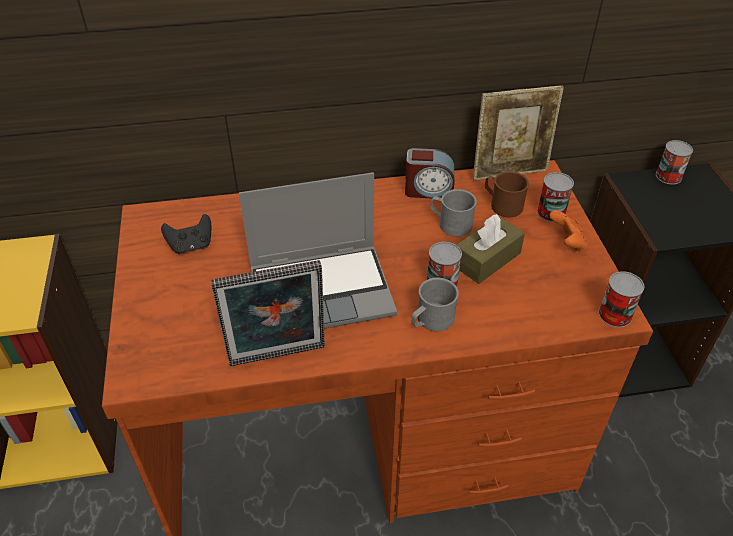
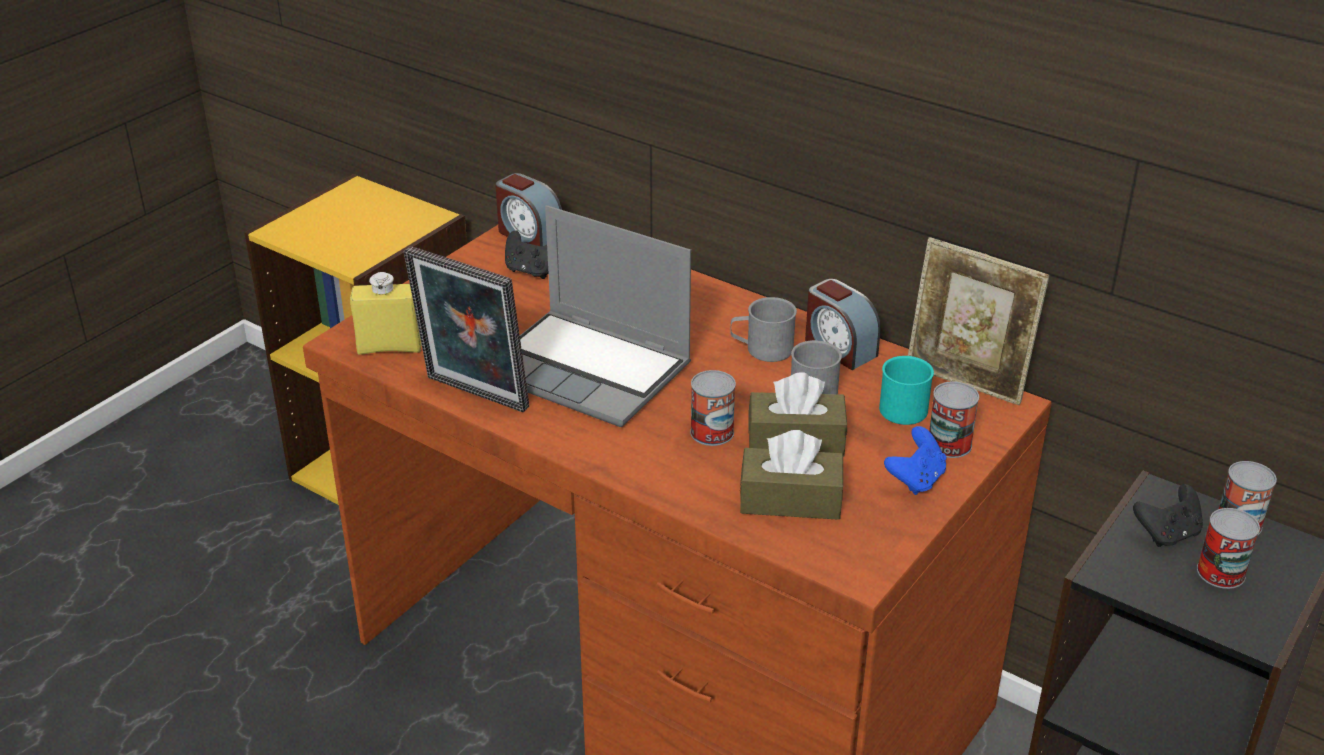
camera: 45 degrees right, 10 degrees down
(153, 222) = (529, 235): none -> alarm clock
(172, 363) = (390, 347): none -> yellow bottle
(431, 321) = (650, 453): grey mug -> grey mug (762, 349)
(502, 204) = (902, 405): brown mug -> turquoise mug
(534, 297) = (790, 500): none -> brown tissue box
(566, 243) = (916, 480): orange game controller -> blue game controller
(615, 315) = (853, 569): can -> can (1220, 572)
(655, 200) = (1167, 534): none -> black game controller

